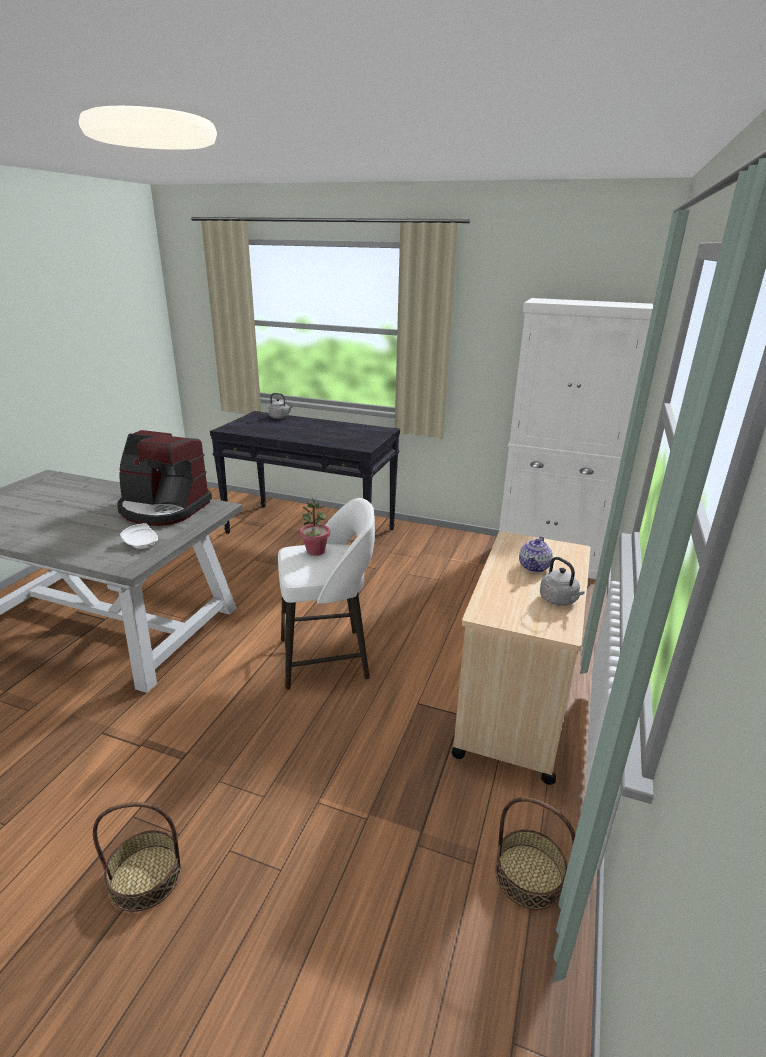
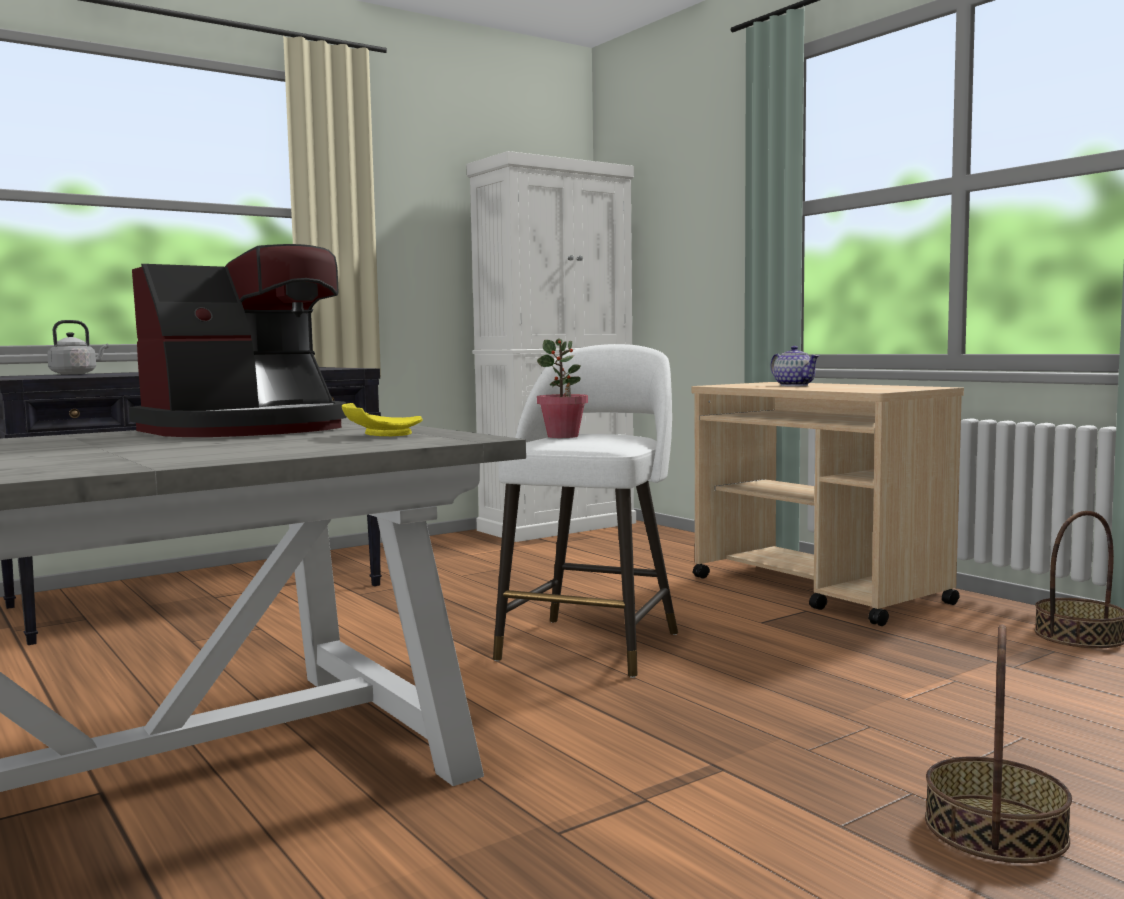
camera: 55 degrees left, 20 degrees down
(142, 543) = (381, 435): white plate -> yellow plate
(559, 600) = (874, 385): grey kettle -> none

